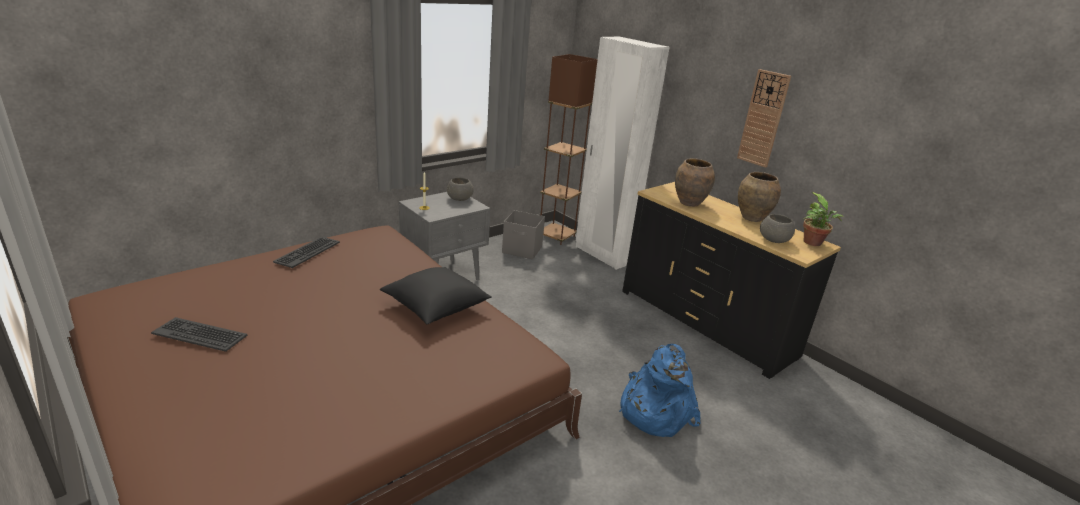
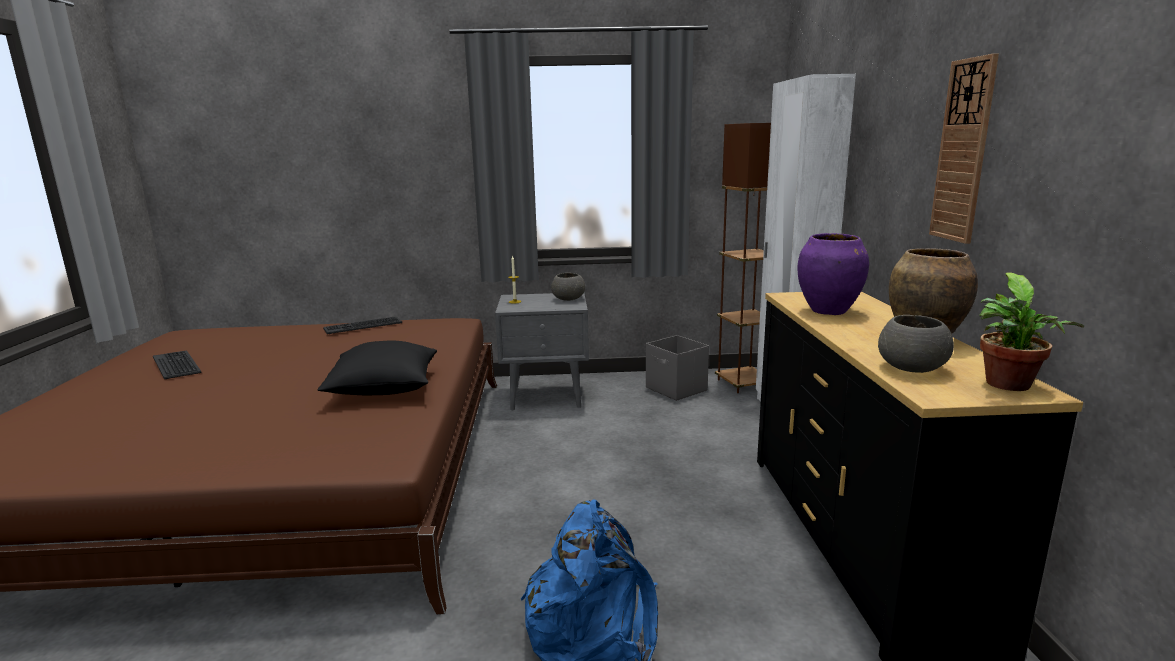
camera: 40 degrees right, 10 degrees down
(689, 203) = (829, 311): brown vase -> purple vase

